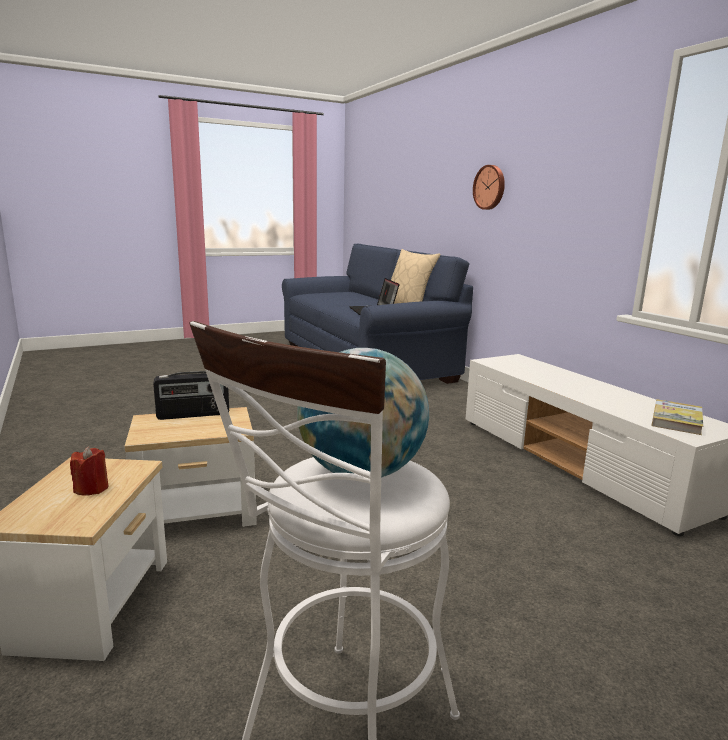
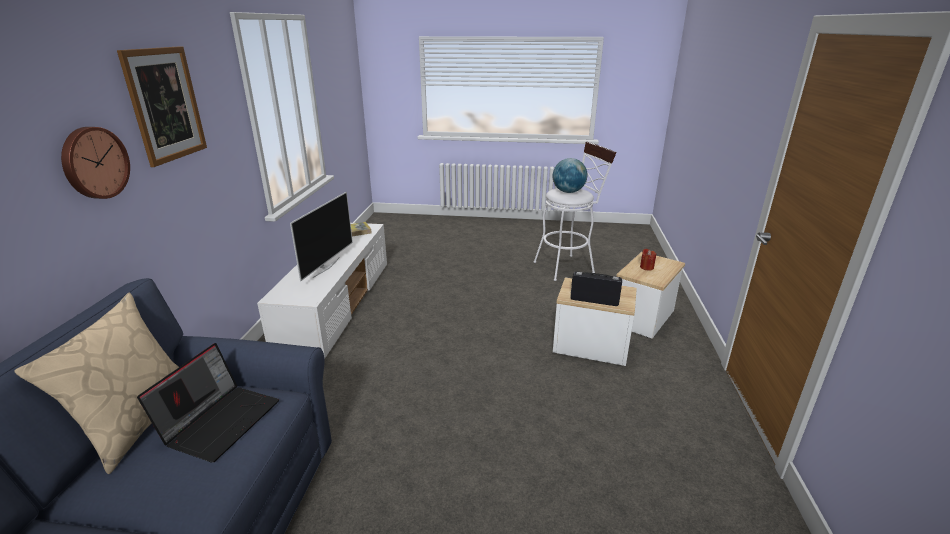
camera: 145 degrees left, 10 degrees up
(547, 157) = (165, 104): none -> picture
(555, 380) = (325, 267): none -> television

